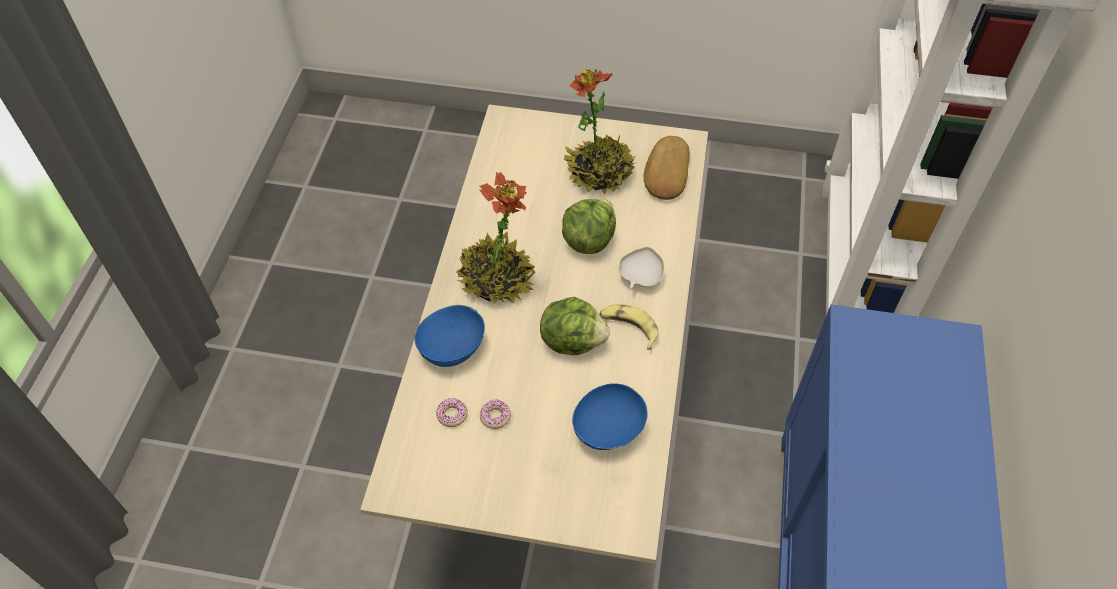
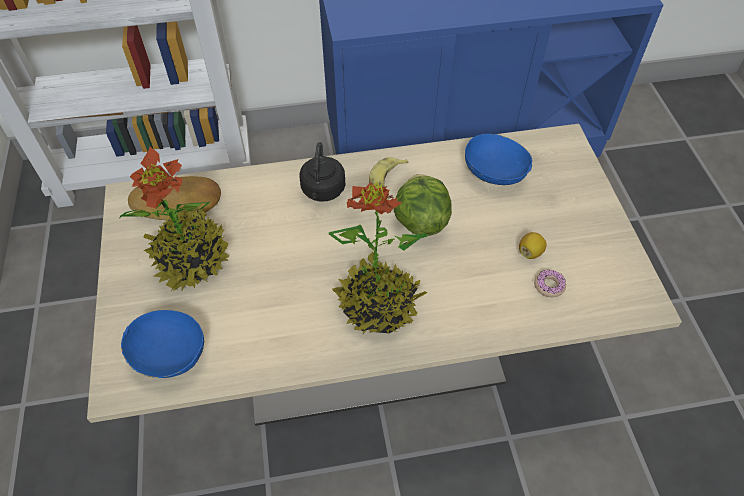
camera: 110 degrees left, 0 degrees up
(452, 347) = (478, 314): blue bowl -> blue bowl (169, 356)
(495, 416) = (530, 252): donut -> lemon
(588, 240) = (293, 242): lettuce -> none
(640, 275) = (323, 191): white bowl -> black kettle

